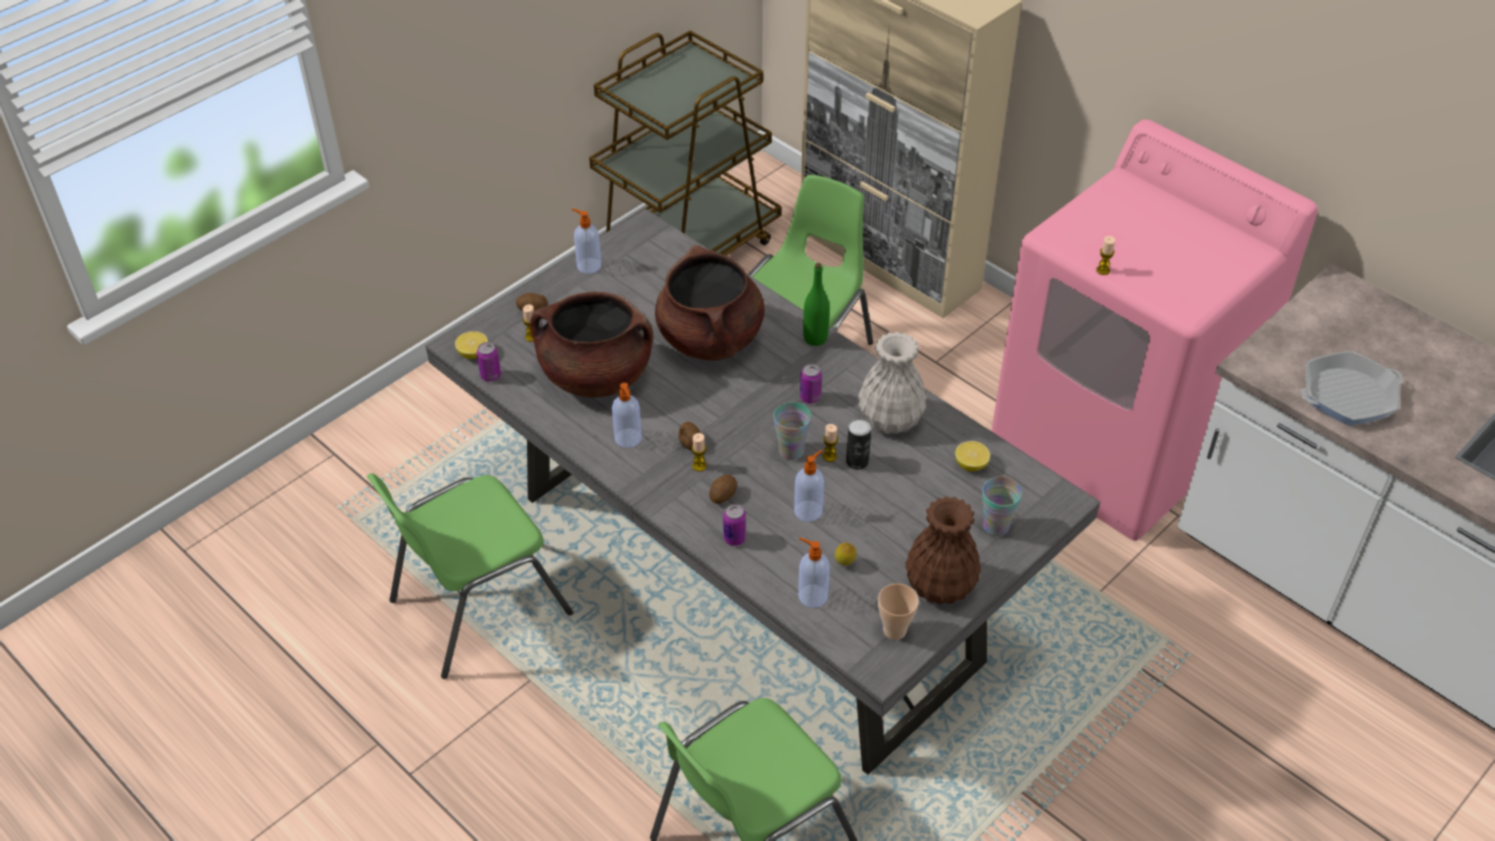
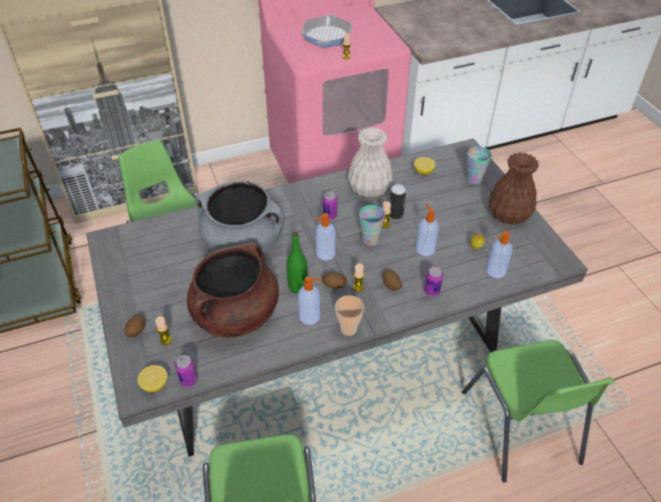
camera: 65 degrees left, 0 degrees up
(588, 265) = (117, 282): soap dispenser -> soap dispenser (325, 254)
(710, 338) = (244, 242): brown cooking pot -> grey cooking pot
(815, 338) = (280, 196): green bottle -> green bottle (298, 287)
(894, 630) = (536, 245): cup -> cup (348, 329)
(1348, 395) = (464, 34): frying pan -> frying pan (327, 36)

